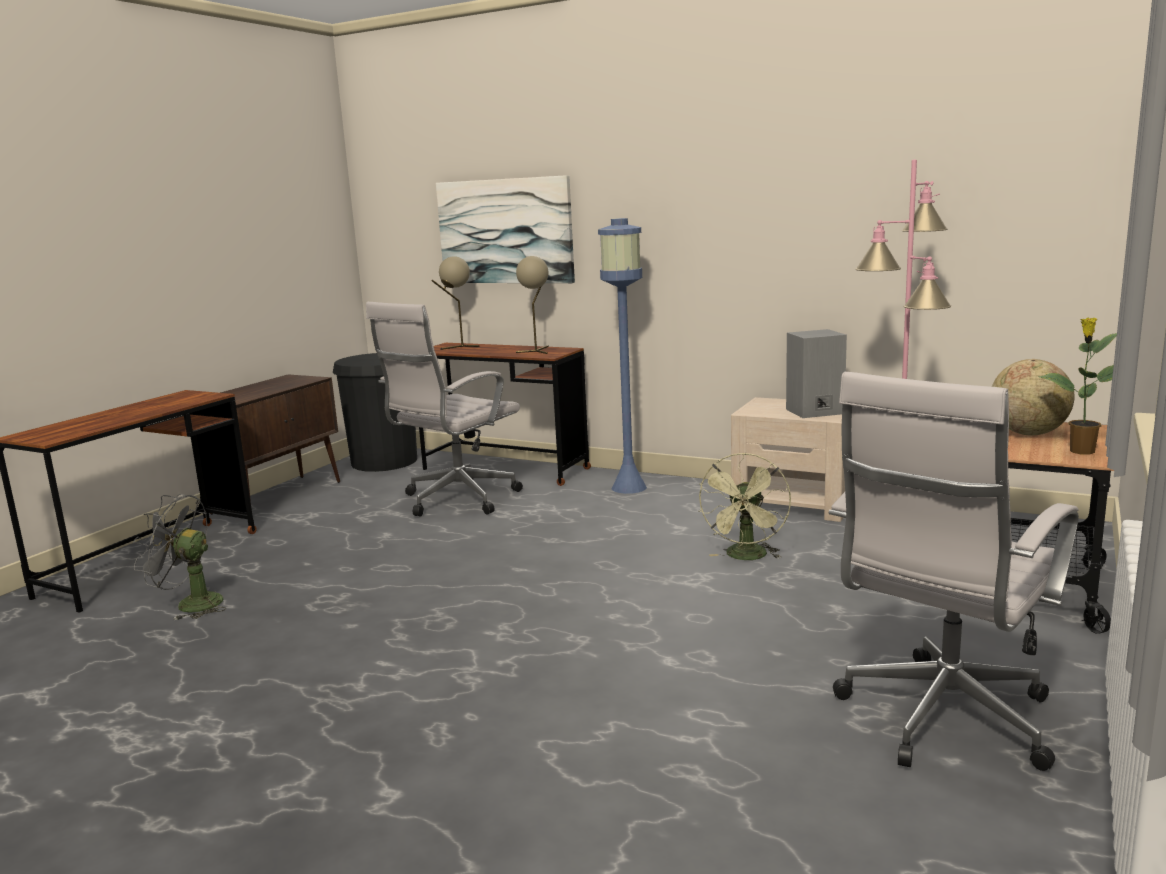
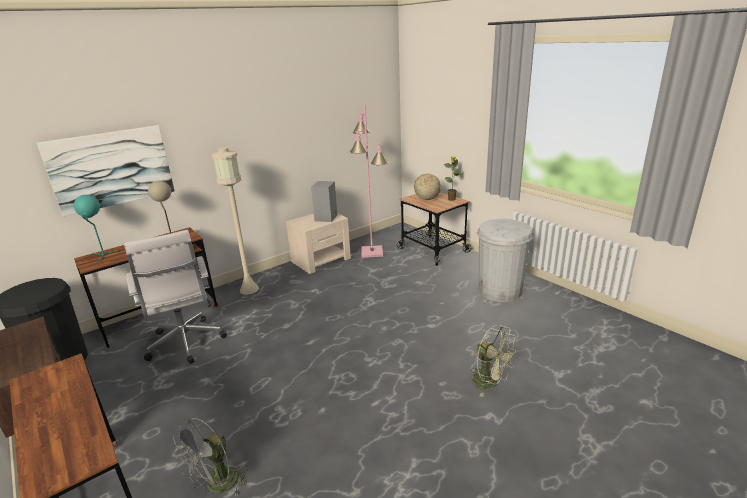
camera: 65 degrees left, 10 degrees up
(459, 347) = (103, 256): beige table lamp -> turquoise table lamp
(629, 487) = (249, 289): blue floor lamp -> beige floor lamp
(746, 557) = (361, 285): green fan -> green fan (490, 383)
(941, 721) = (500, 290): white office chair -> white trash can

